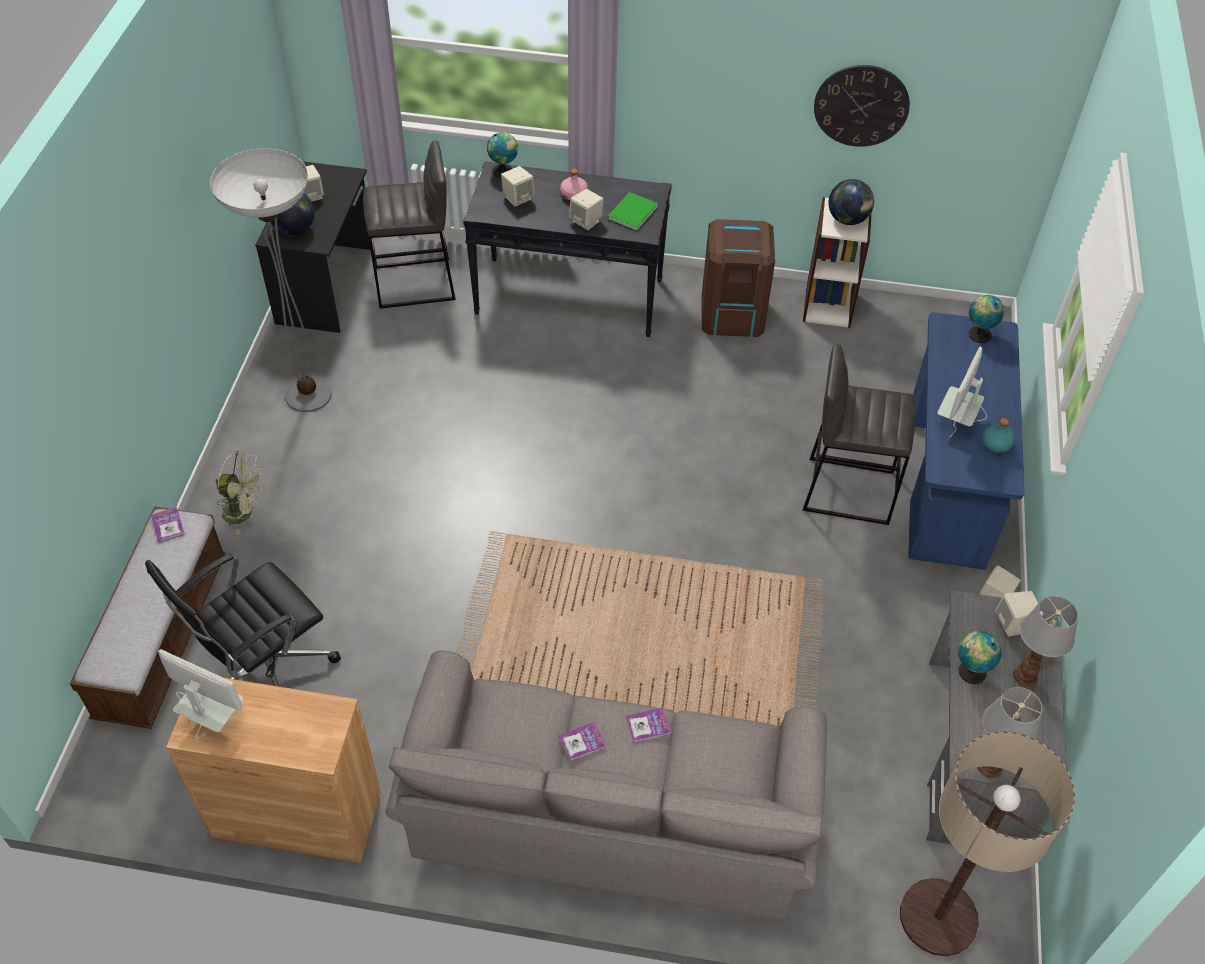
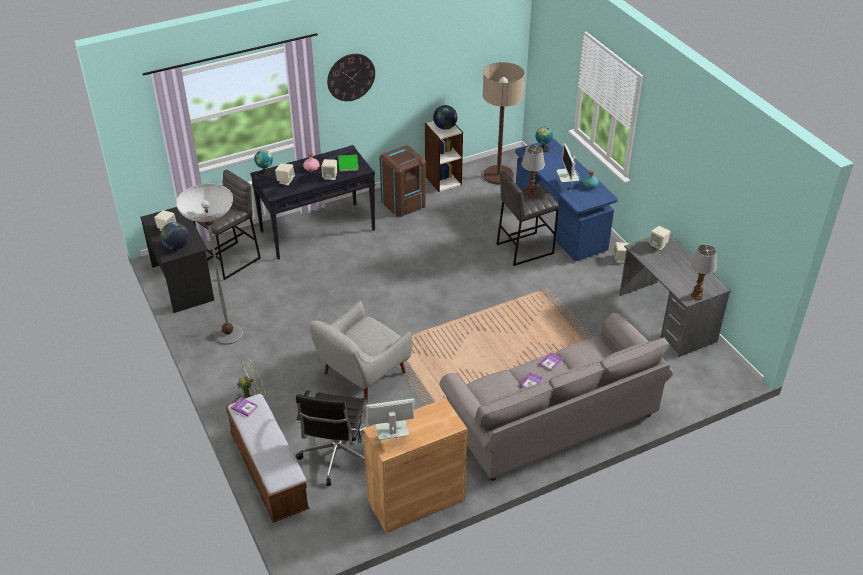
camera: 35 degrees left, 10 degrees down
(414, 563) = (362, 375): none -> grey armchair
(861, 105) = (433, 67): wall clock -> wall clock (351, 77)
(938, 917) = (707, 380): floor lamp -> floor lamp (498, 175)
(970, 671) = (659, 269): globe -> none
(1025, 677) = (679, 260): table lamp -> table lamp (531, 194)

